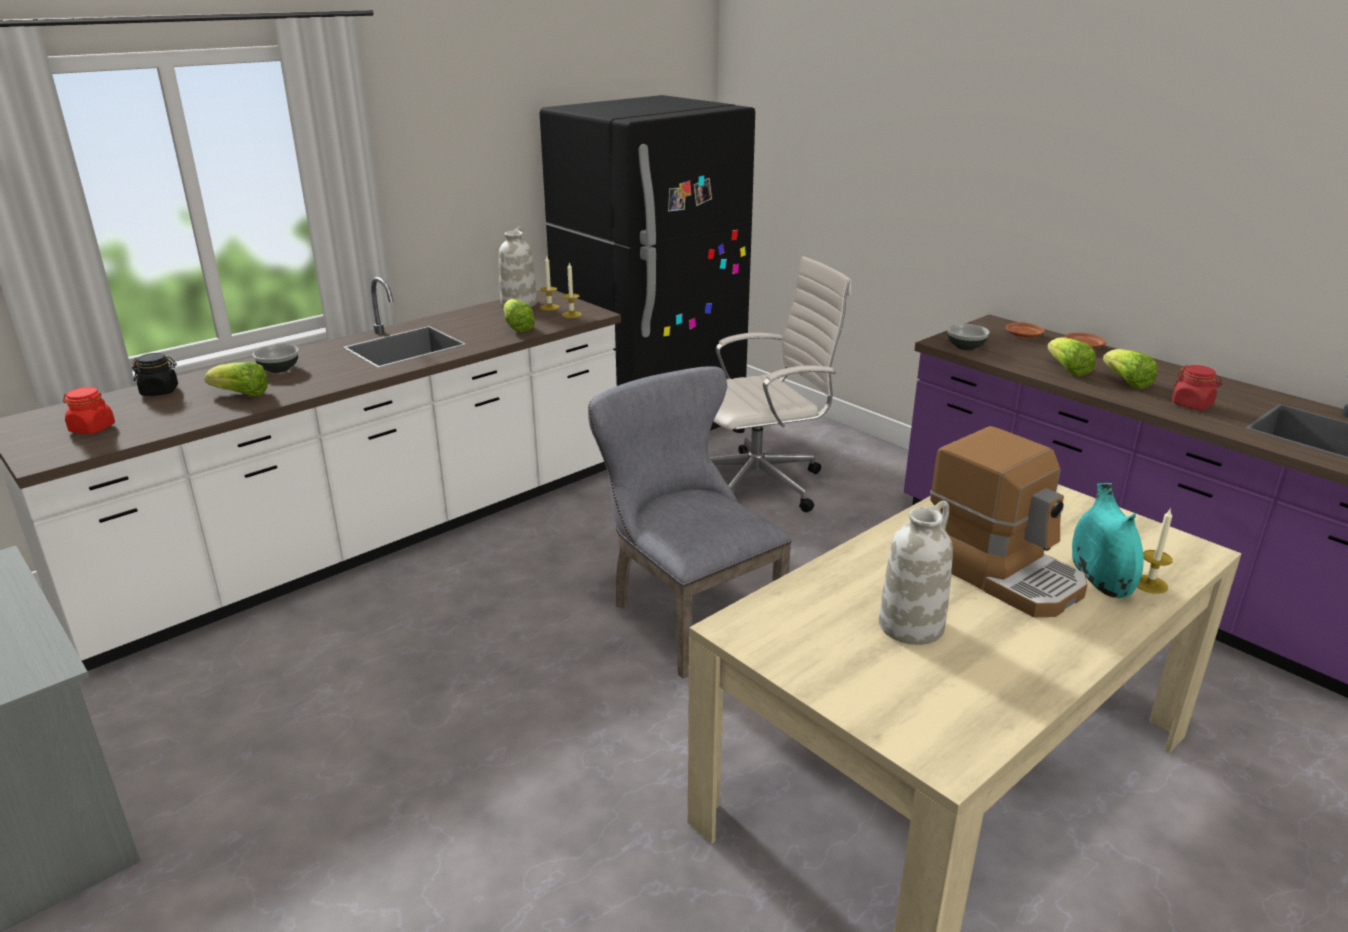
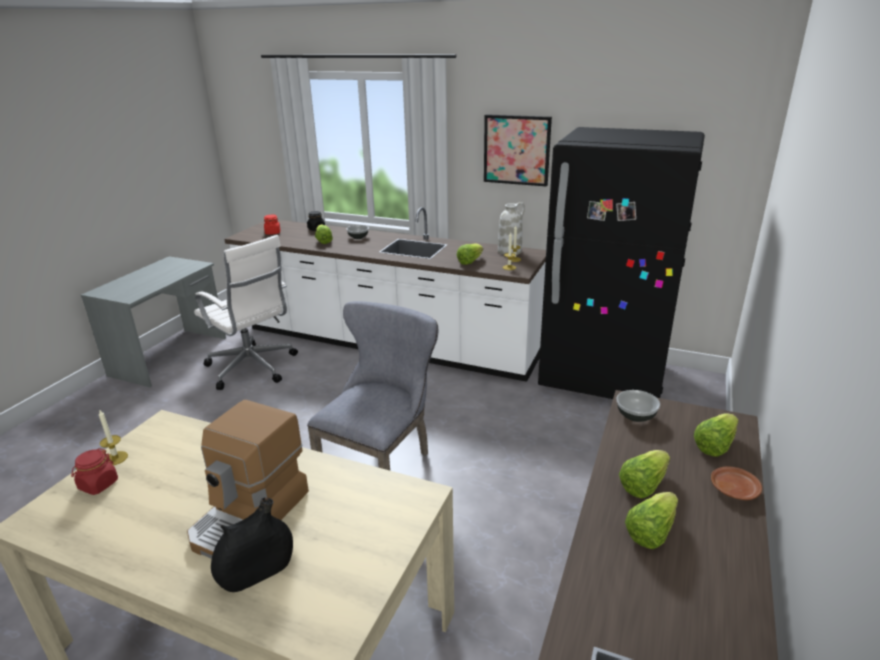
camera: 65 degrees right, 0 degrees up
(465, 155) = (517, 150): none -> picture
(760, 484) = (571, 447): white office chair -> white office chair (253, 368)
(911, 625) = (172, 484): white vase -> none
(1023, 336) = (714, 445): brown plate -> lettuce
(1100, 578) = (257, 572): turquoise vase -> black vase
(1150, 584) = (256, 606): candle -> candle (116, 458)
(1192, 404) = (630, 592): red jar -> red jar (98, 485)

